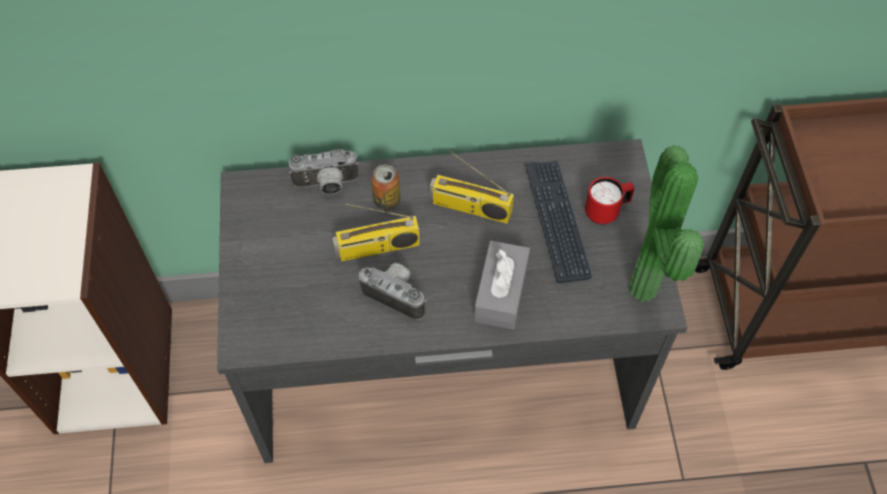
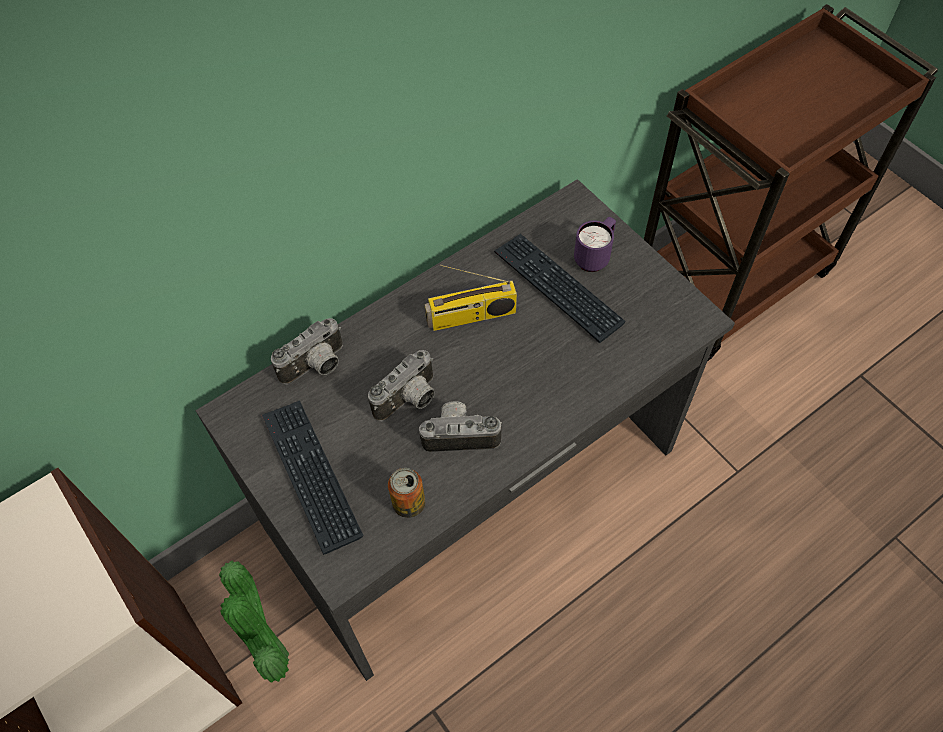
camera: 30 degrees left, 0 degrees up
(268, 264) = (311, 475): none -> keyboard
(377, 248) = (410, 401): radio -> camera
(387, 200) = (386, 350): can -> can (409, 504)
(501, 292) = (555, 379): grey tissue box -> none
(606, 211) = (594, 257): red mug -> purple mug
(648, 288) = (679, 305): potted plant -> potted plant (281, 655)

